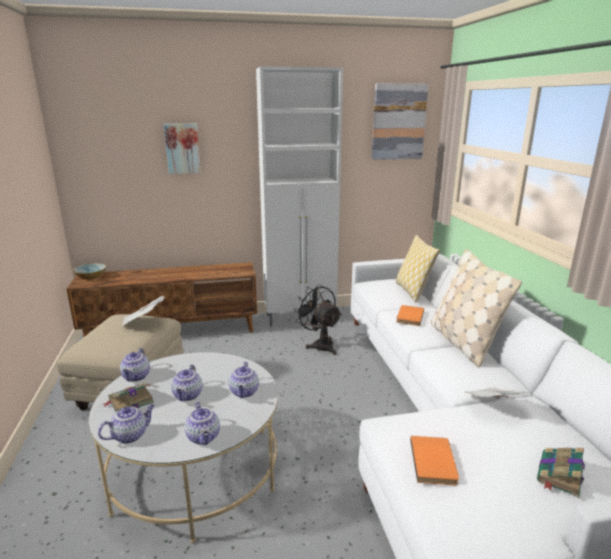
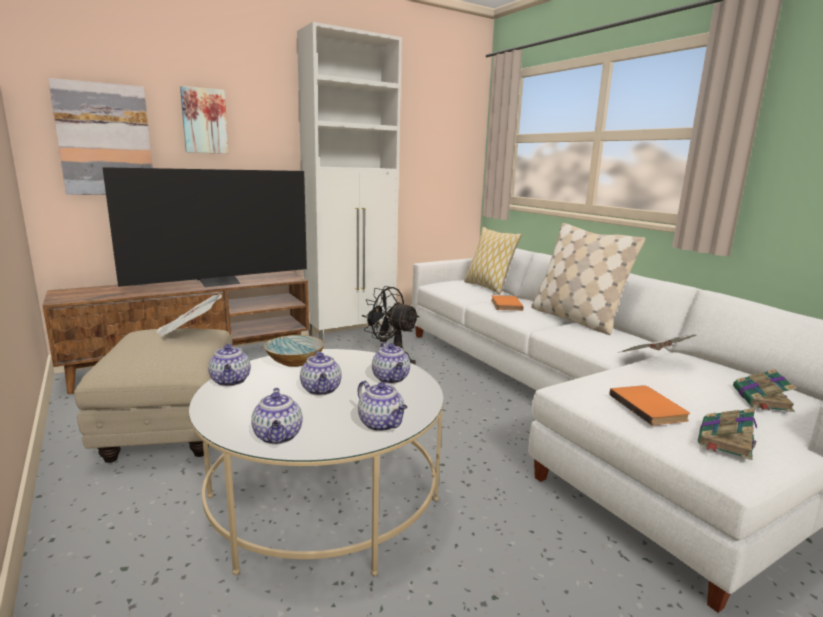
camera: 20 degrees left, 5 degrees down
(91, 277) = (74, 292): bowl -> bowl (295, 361)
(130, 402) = (245, 405): book -> book (725, 441)
(130, 435) = (278, 437): teapot -> teapot turned 135 degrees clockwise
(190, 274) = (220, 283): none -> television
(398, 122) = (446, 111): picture -> picture (105, 140)

